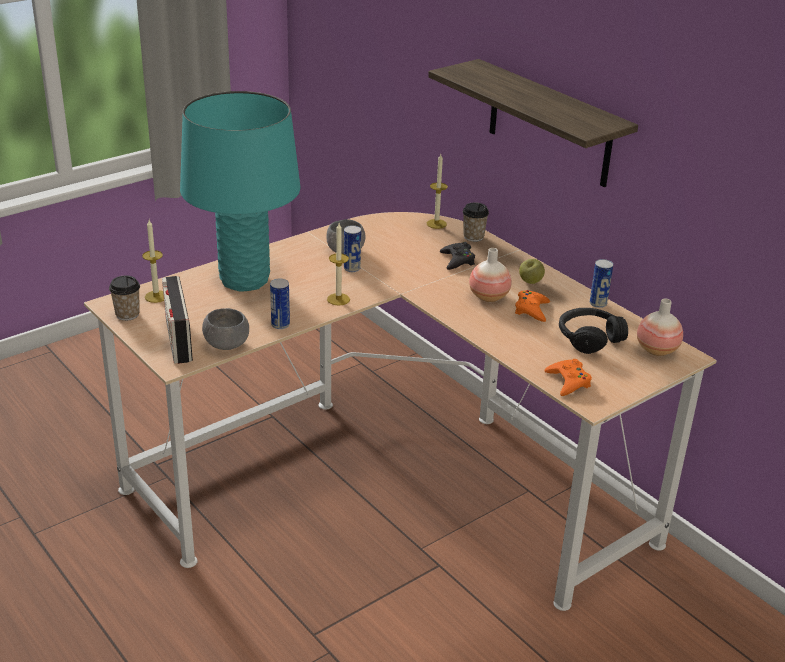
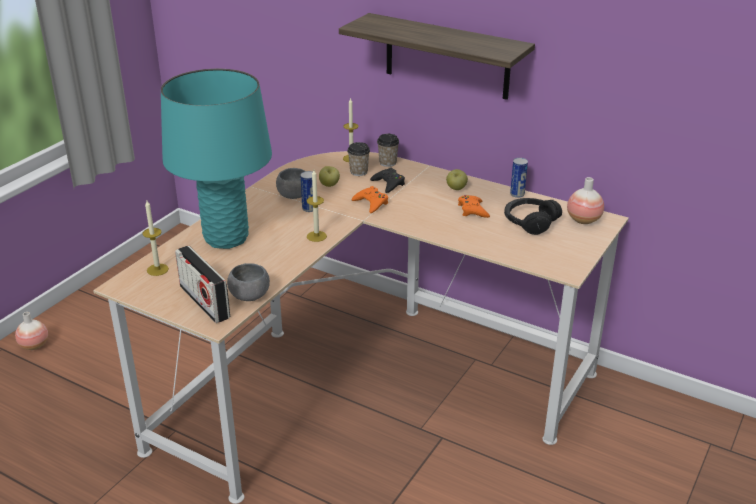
camera: 20 degrees left, 0 degrees up
(127, 314) = (142, 291): cup -> cup (358, 172)
(280, 325) = (283, 268): can -> none
(391, 248) = (329, 185): none -> apple
(488, 297) = (433, 207): vase -> vase (34, 345)
(568, 381) = (539, 259): orange game controller -> orange game controller (371, 203)

